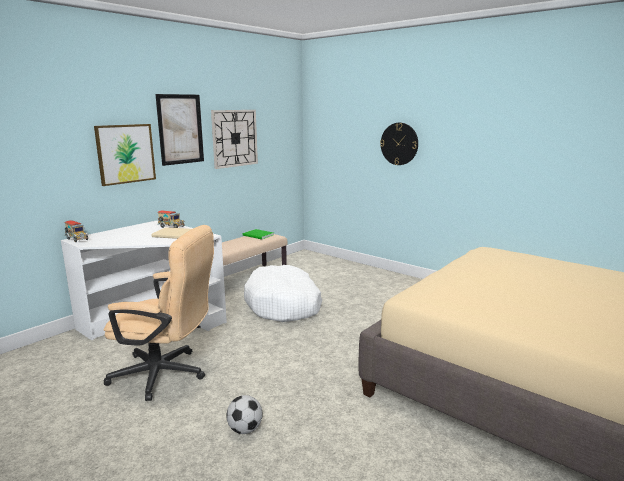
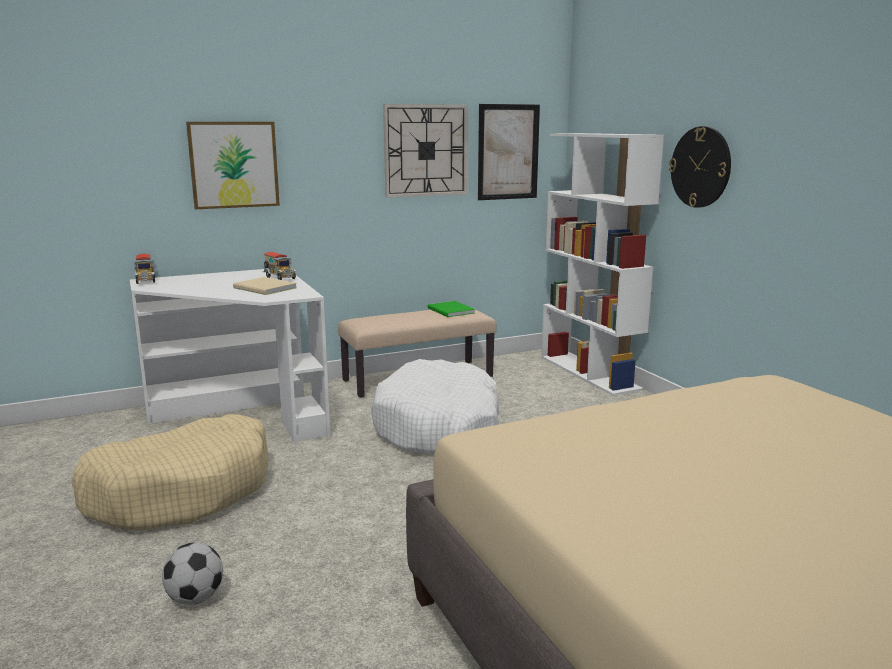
camera: 25 degrees right, 0 degrees up
(167, 375) = (182, 491): beige office chair -> beige dog bed
(180, 129) = (327, 132): picture -> picture (508, 152)
(335, 261) = (589, 373): none -> white bookcase

